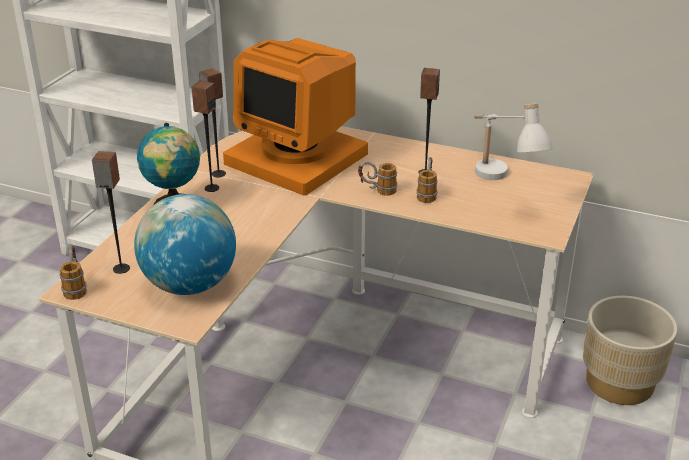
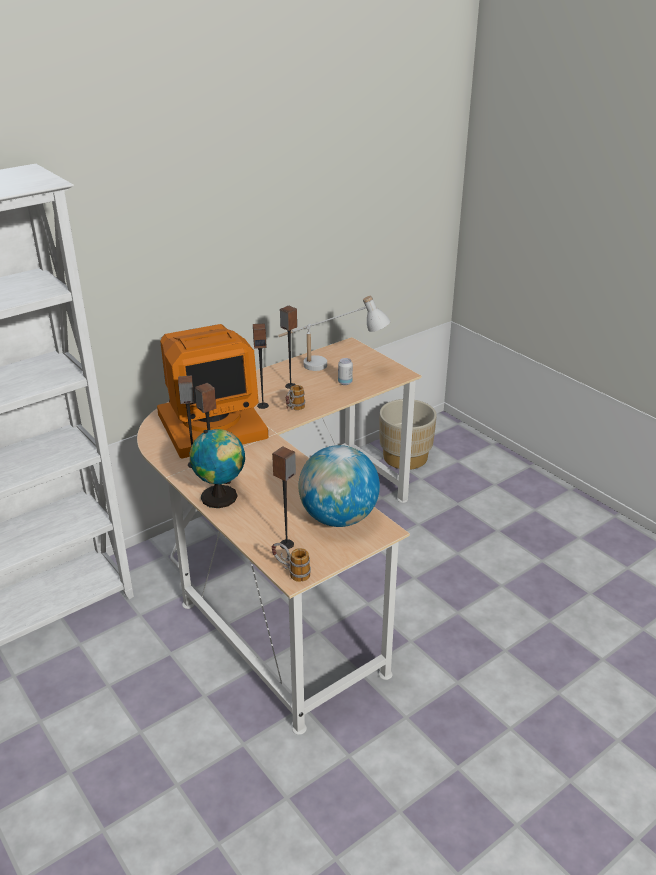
camera: 60 degrees left, 0 degrees up
(365, 171) = (263, 405): none -> speaker
(427, 193) = (316, 394): mug -> none
(475, 202) = (345, 382): none -> can

